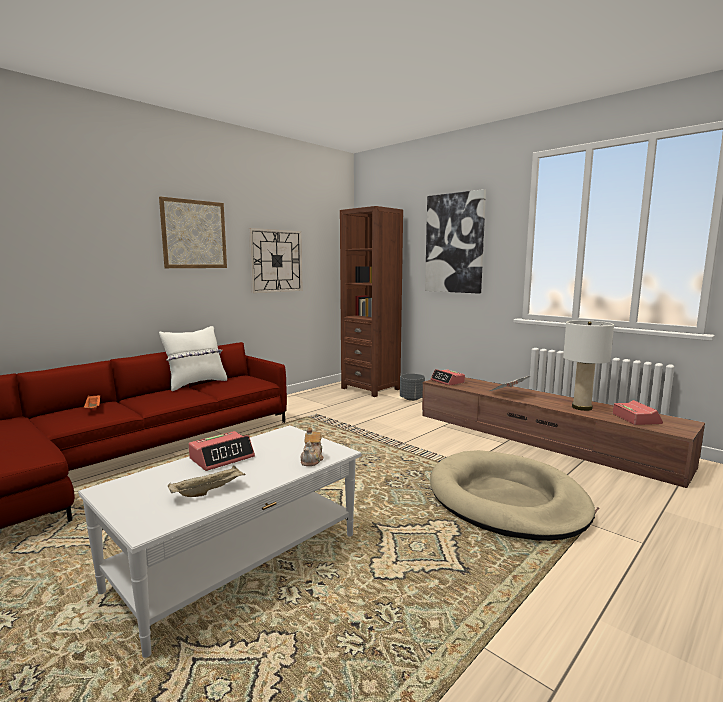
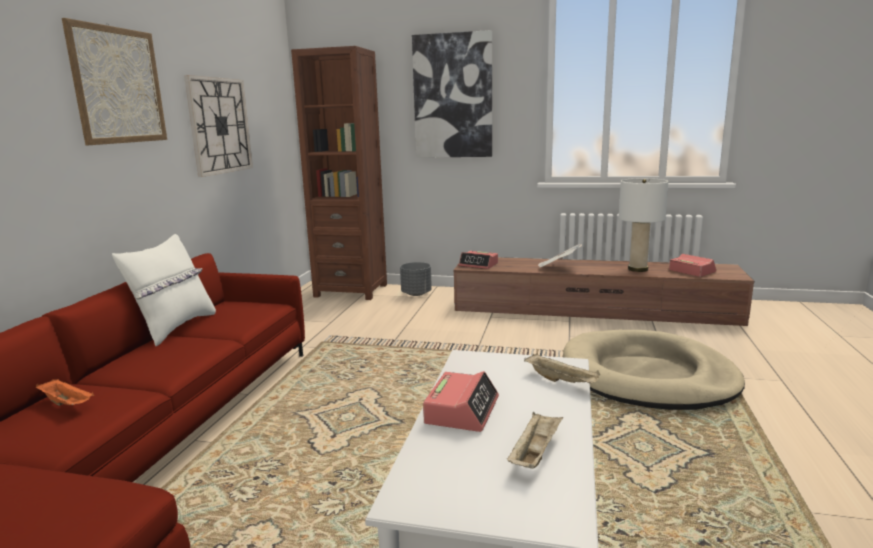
camera: 30 degrees left, 5 degrees up
(312, 459) = (562, 381): teapot -> beige tray

